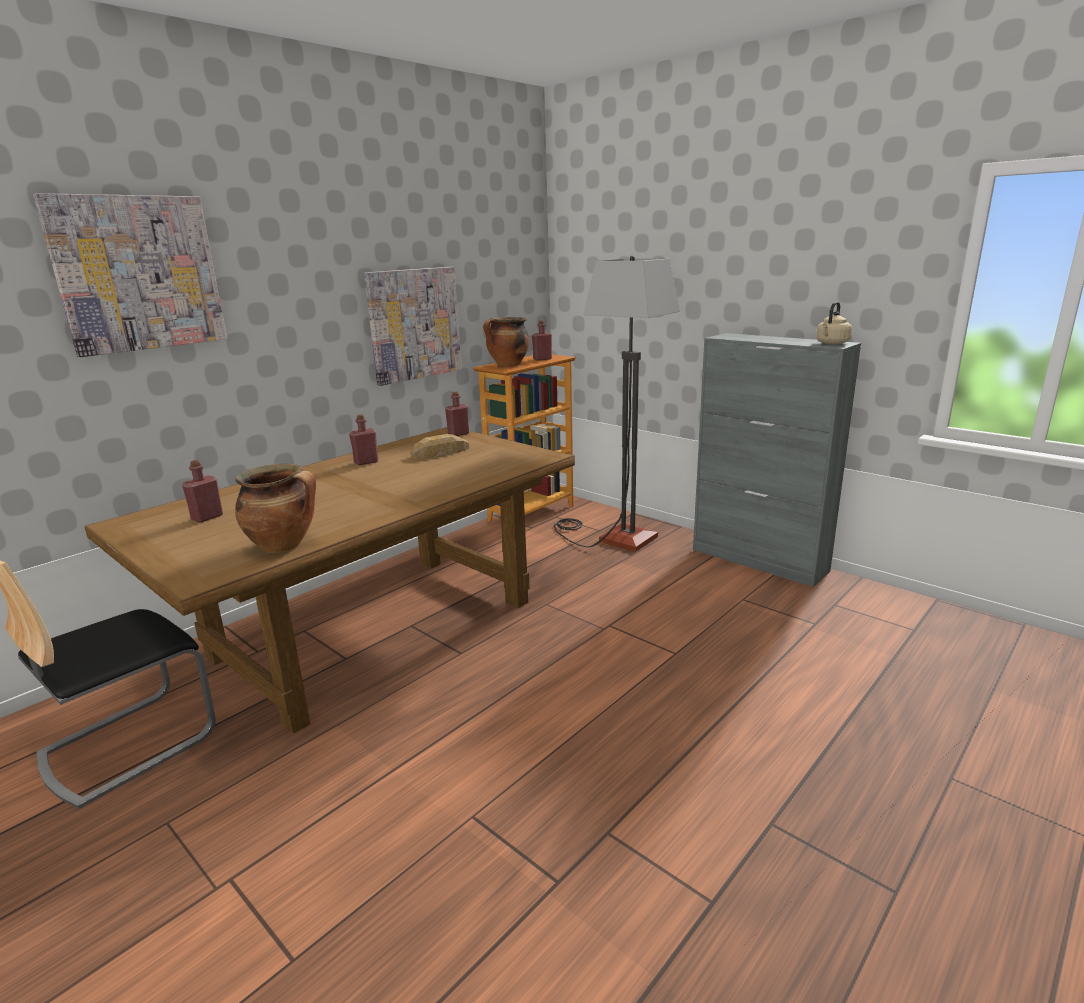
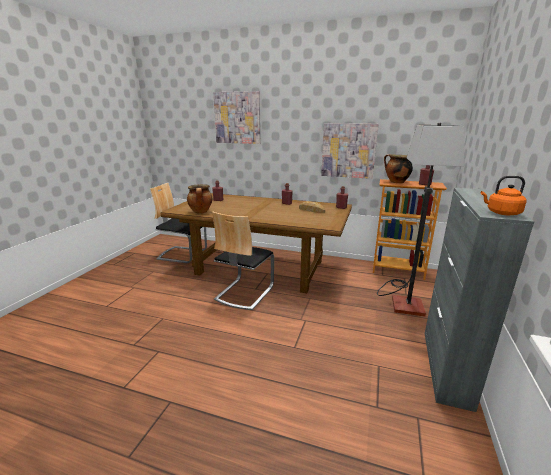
camera: 65 degrees right, 0 degrees up
(463, 670) = (244, 293): none -> chair
(831, 343) = (501, 213): beige kettle -> orange kettle

